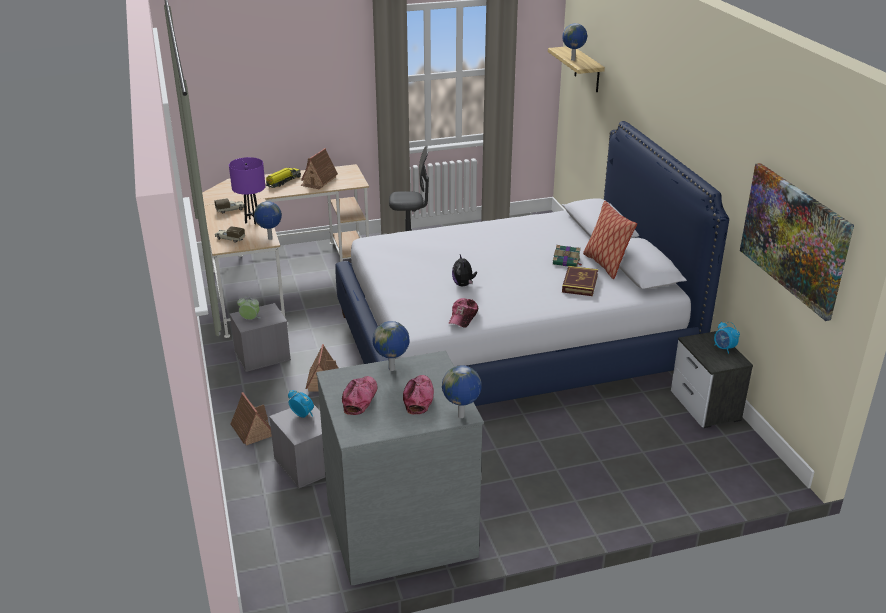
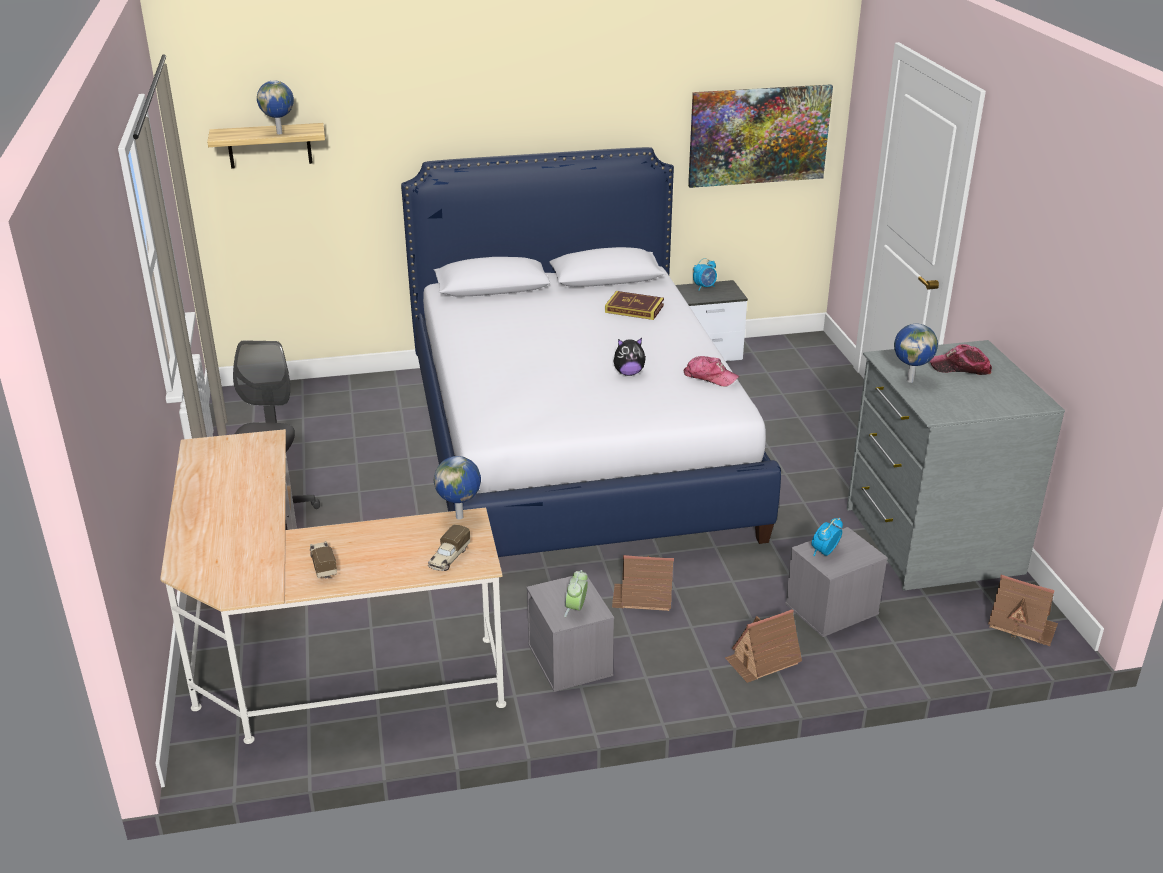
camera: 85 degrees left, 0 degrees up
(252, 221) = (383, 538): purple table lamp -> none
(283, 181) = (218, 512): toy truck -> none
(318, 181) = (237, 475): toy house -> toy house (1021, 625)
(360, 398) = (973, 398): cap -> none
(461, 416) = (985, 349): globe -> none
(567, 262) = (579, 311): book -> none
(605, 264) = (590, 292): pillow -> none

